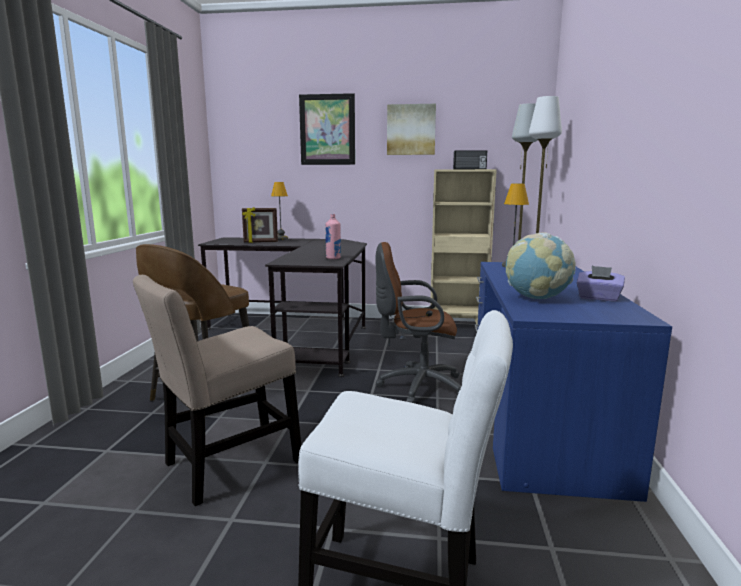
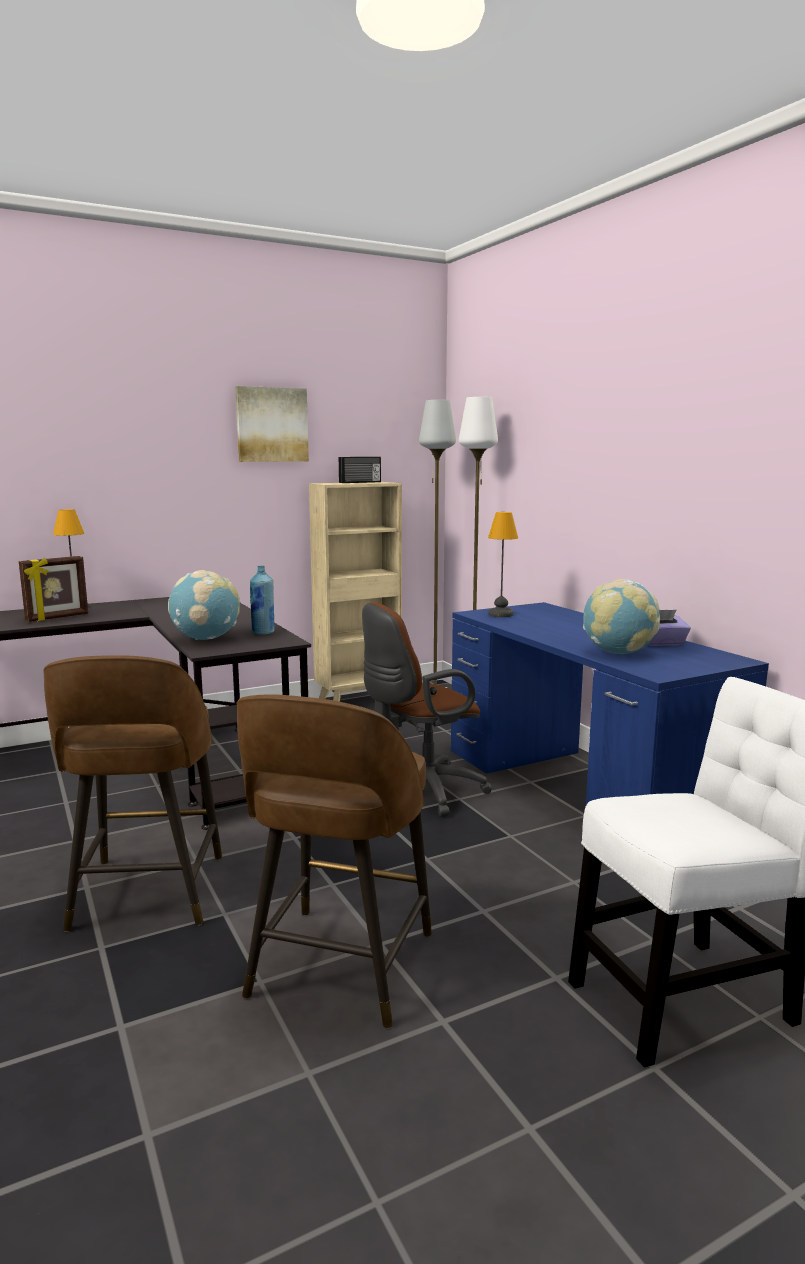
camera: 35 degrees left, 0 degrees up
(227, 465) = (339, 968): beige chair -> brown stool
(296, 257) = (206, 639): none -> globe
(327, 130) = (140, 421): picture -> none
(333, 258) = (263, 632): pink bottle -> blue bottle

